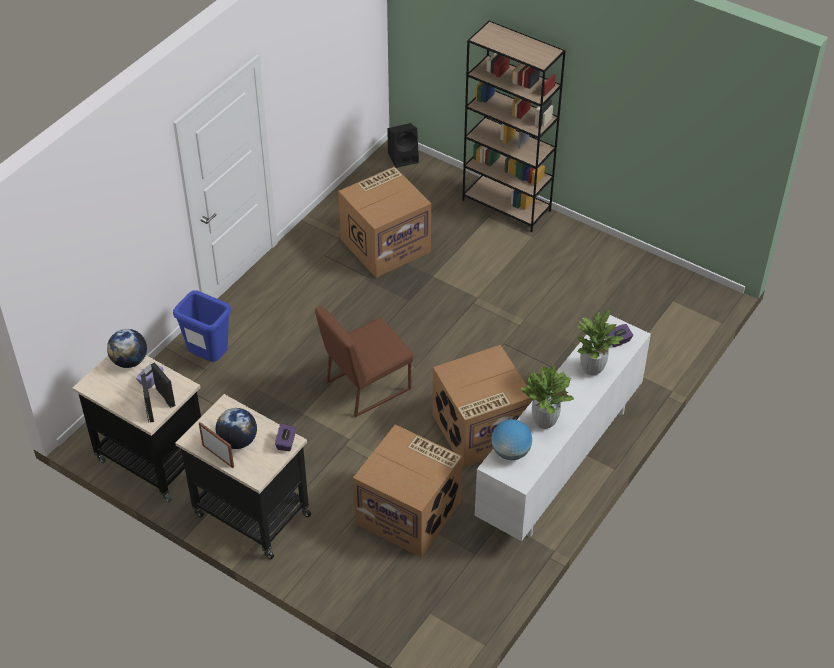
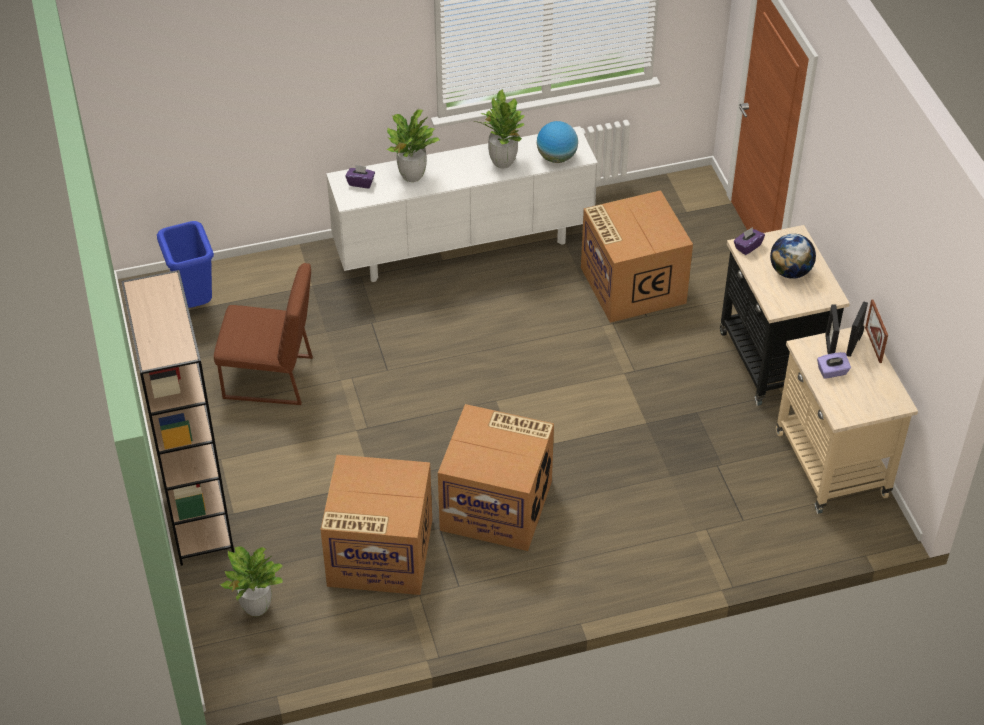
camera: 140 degrees left, 0 degrees up
(130, 361) = (840, 403): globe -> none
(152, 461) = (832, 466): black cart -> beige cart
(209, 358) = (693, 540): blue trash can -> blue trash can (195, 303)
(218, 456) = (818, 269): picture frame -> picture frame (873, 345)
(366, 386) = (561, 411): brown chair -> brown chair (271, 378)
(404, 157) = (225, 663): black speaker -> none
(419, 186) = (256, 607): none -> potted plant
(480, 430) = (500, 310): cardboard box -> cardboard box (498, 505)

